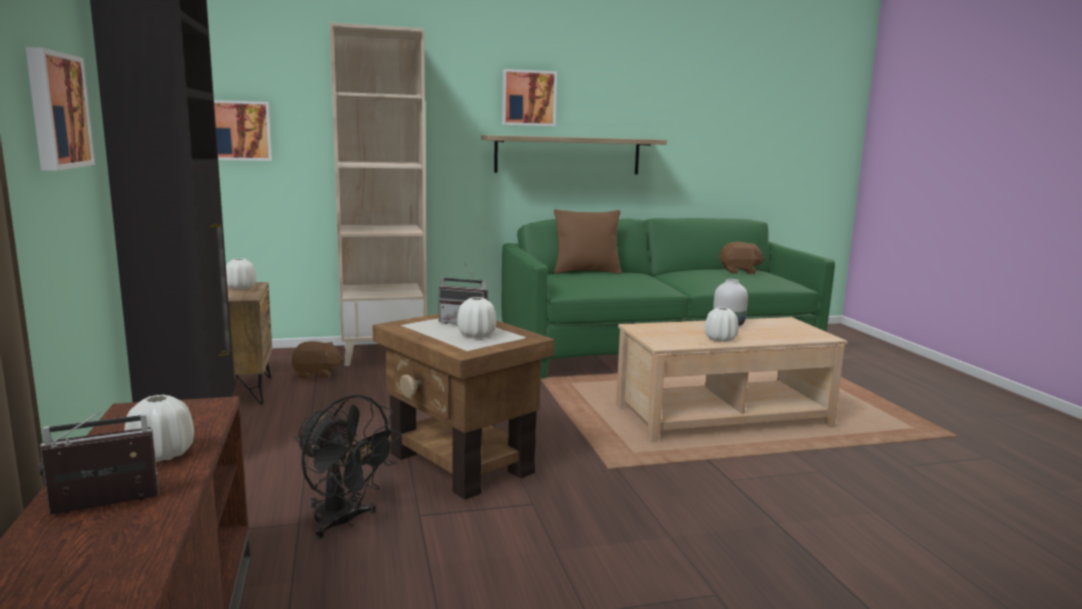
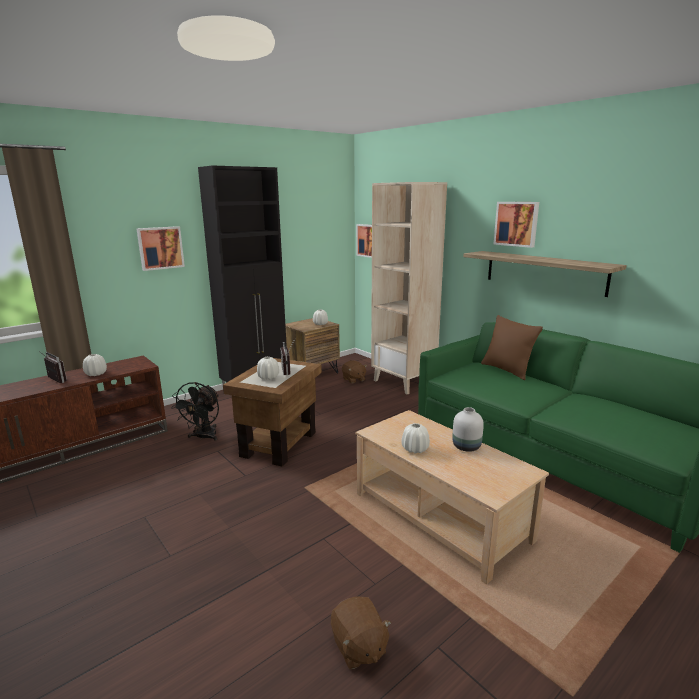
camera: 65 degrees right, 5 degrees up
(739, 272) = (642, 419): brown plush toy -> brown plush toy (358, 647)

